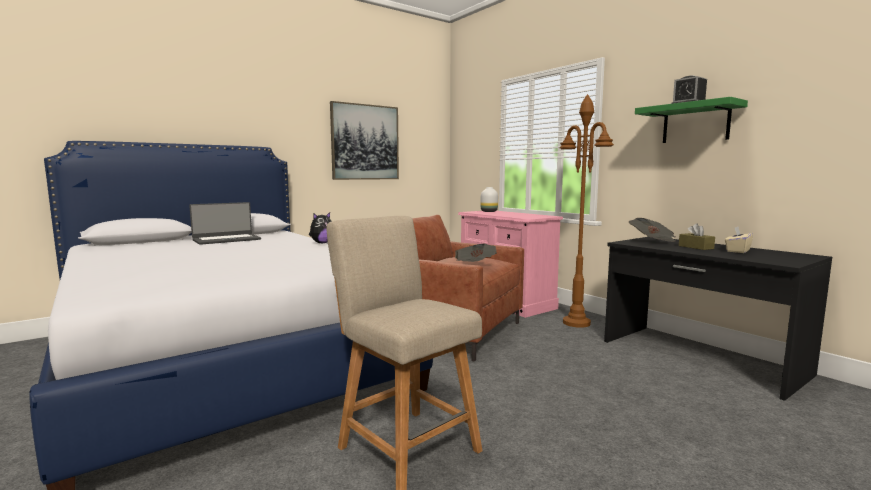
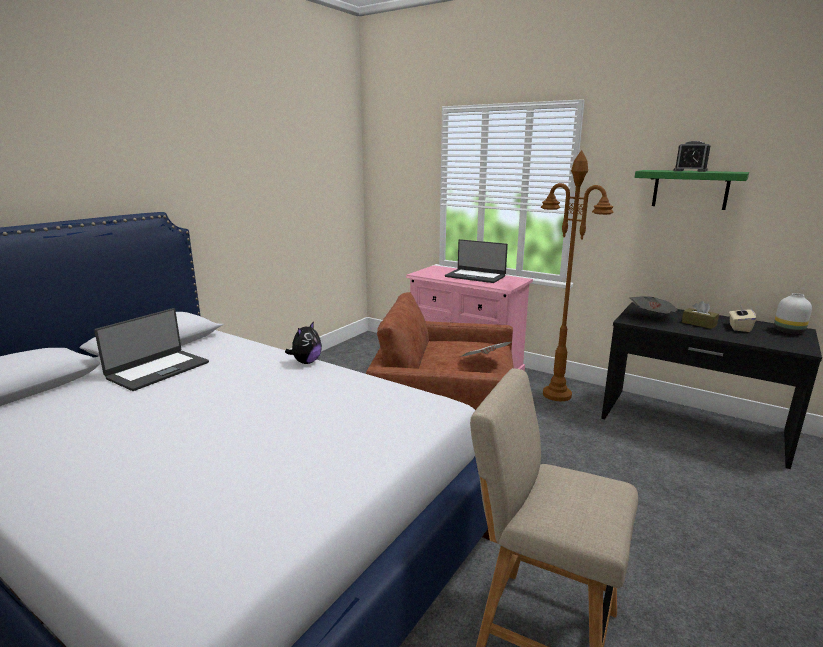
camera: 20 degrees left, 10 degrees up
(365, 142) = (274, 186): picture -> none
(489, 211) = (440, 271): white vase -> white vase (789, 331)
(513, 214) = (475, 276): none -> laptop

